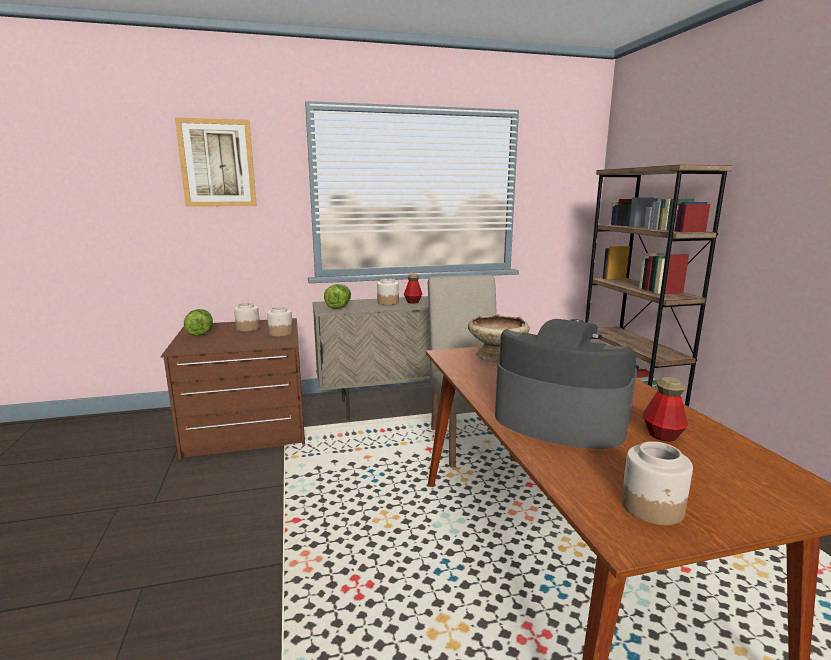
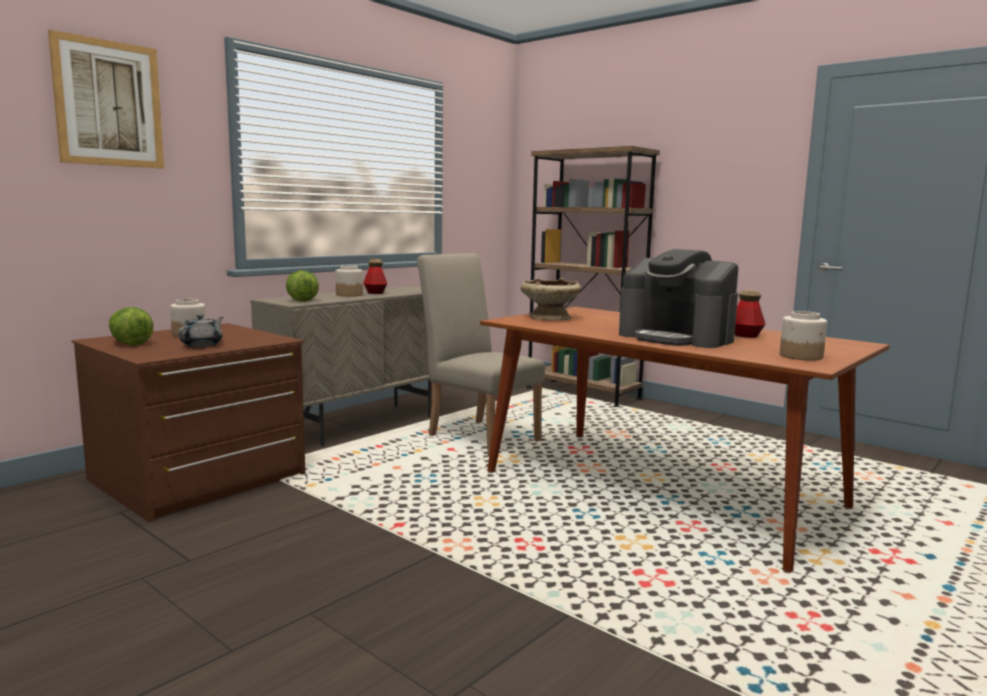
camera: 35 degrees left, 5 degrees down
(231, 341) = (202, 345): none -> grey teapot
(280, 333) = (249, 334): jar -> none
(559, 419) = (676, 337): coffee machine -> coffee machine turned 135 degrees counterclockwise

